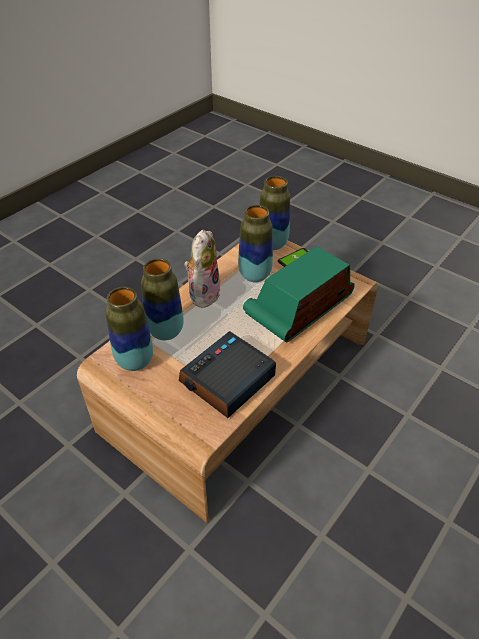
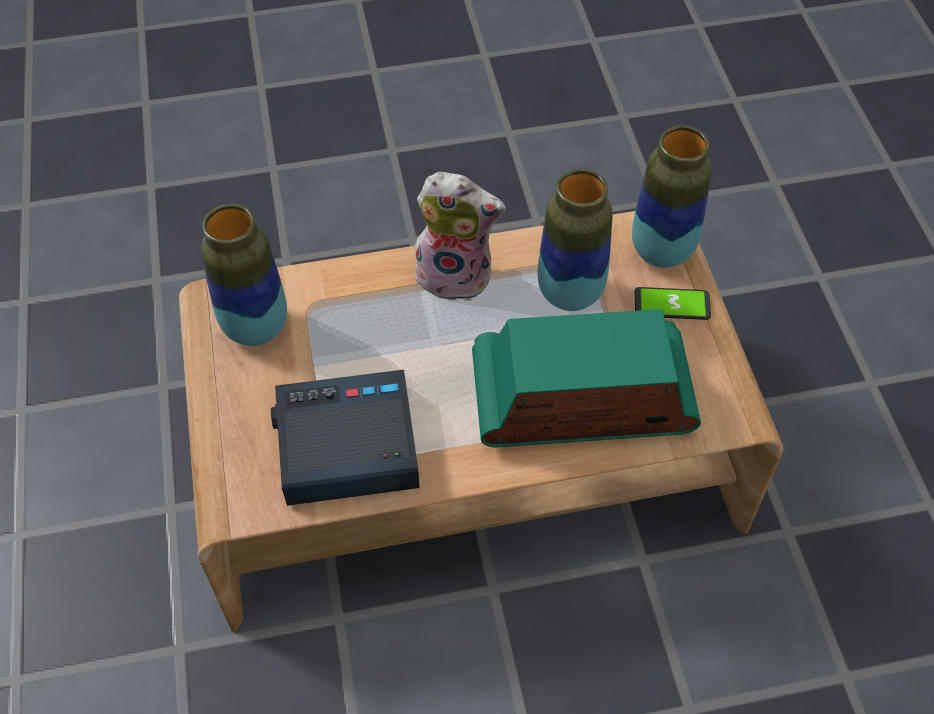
camera: 40 degrees right, 10 degrees up
(166, 332) = (340, 307): vase -> none
(203, 293) = (457, 275): plush toy -> plush toy turned 45 degrees clockwise

